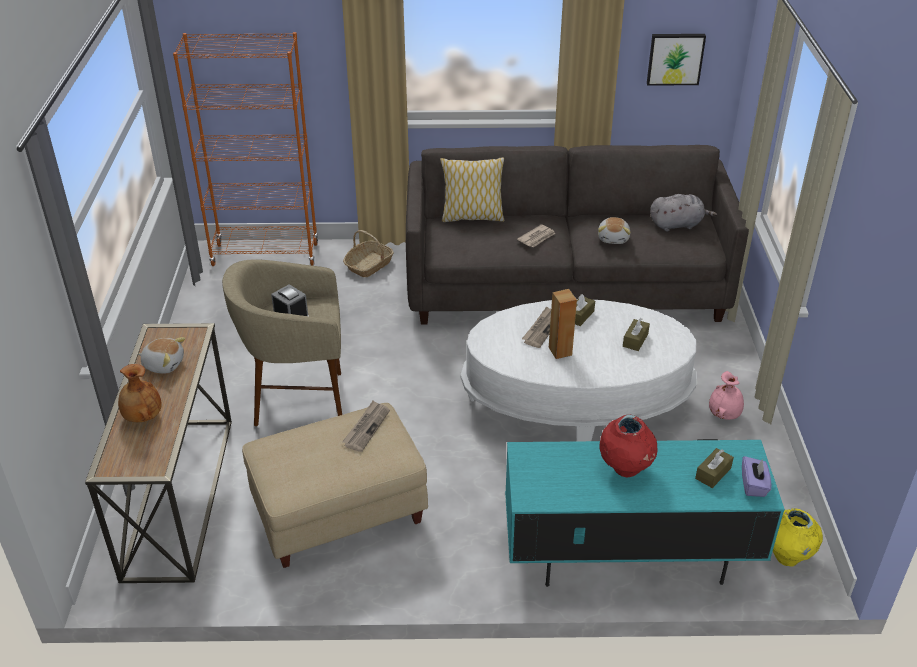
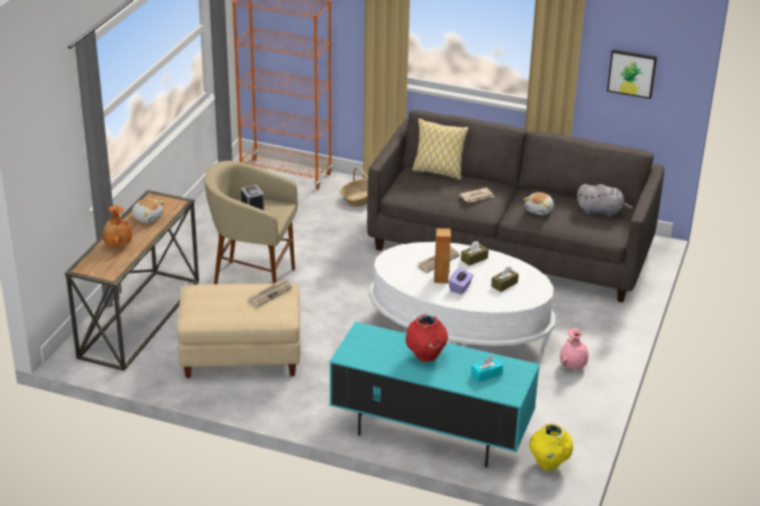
camera: 20 degrees right, 5 degrees down
(713, 473) = (486, 374): brown tissue box -> turquoise tissue box
(753, 485) = (510, 388): purple tissue box -> purple tissue box (460, 287)

